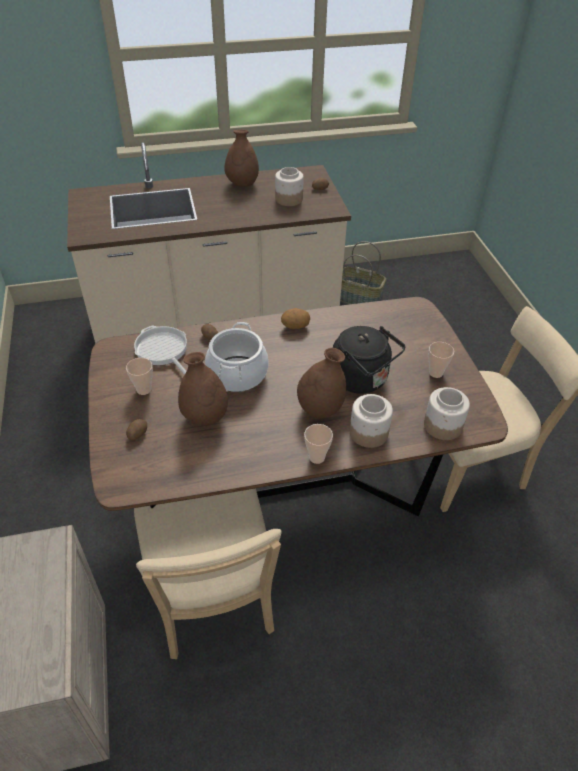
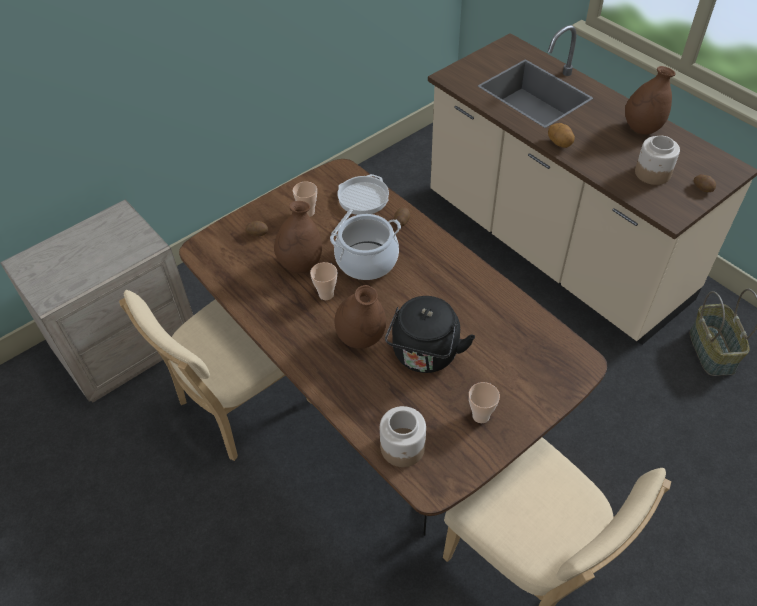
camera: 65 degrees right, 5 degrees up
(295, 326) = (464, 273): potato -> potato (559, 143)
(317, 457) = (299, 359): cup -> cup (326, 294)
(368, 433) = (353, 387): jar -> none

